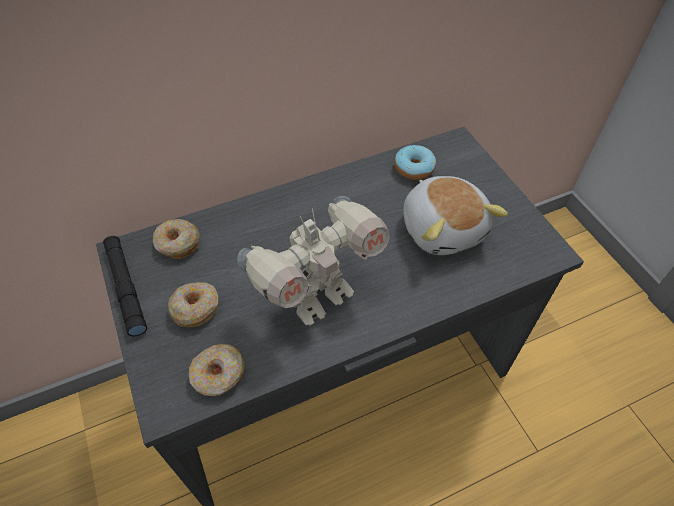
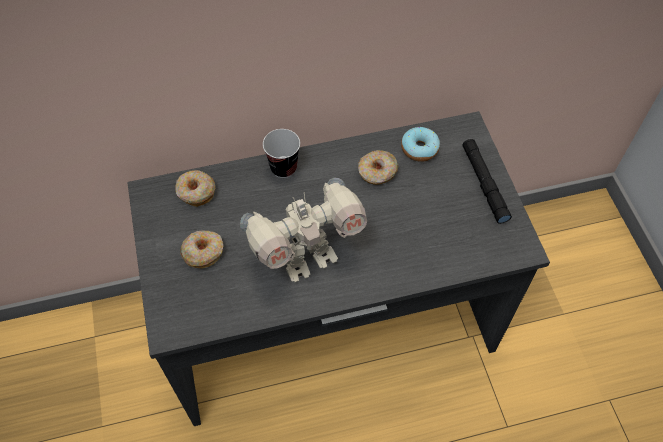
camera: 10 degrees right, 5 degrees up
(126, 288) = (149, 226): black flashlight -> black flashlight (484, 184)
(218, 375) = (214, 311): donut -> donut (377, 172)
(273, 205) = (283, 168): none -> cup
(443, 228) = (431, 212): plush toy -> none

